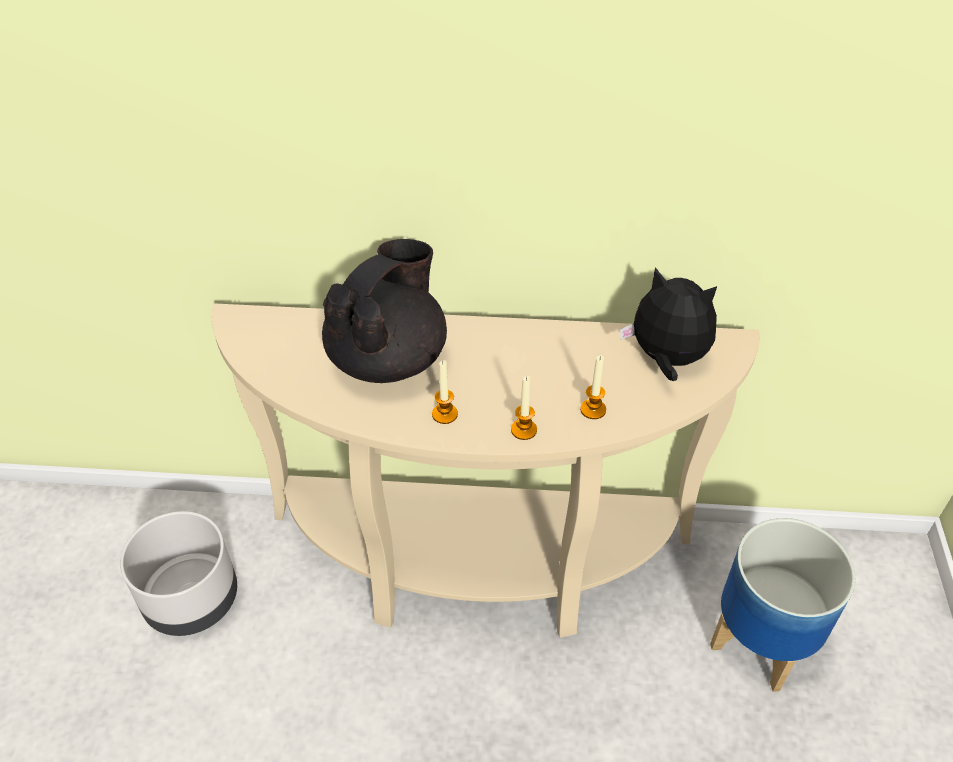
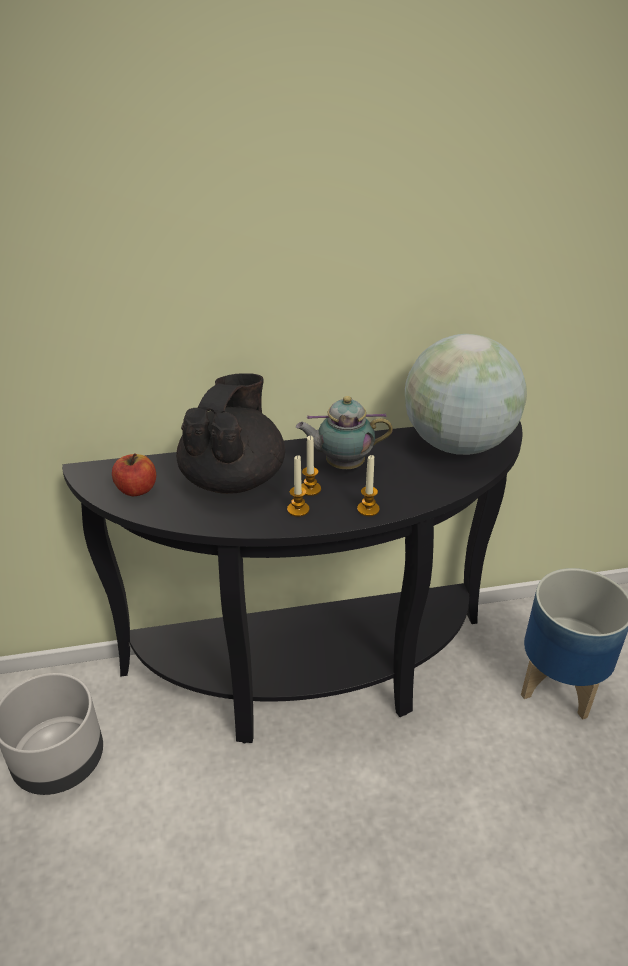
camera: 15 degrees left, 10 degrees down
(280, 353) = (136, 489): none -> apple
(477, 569) = (312, 679): beige console table -> black console table
(517, 363) = (342, 465): none -> teapot
(593, 409) = (417, 486): candle -> candle (310, 489)
(666, 359) = (457, 444): plush toy -> globe

